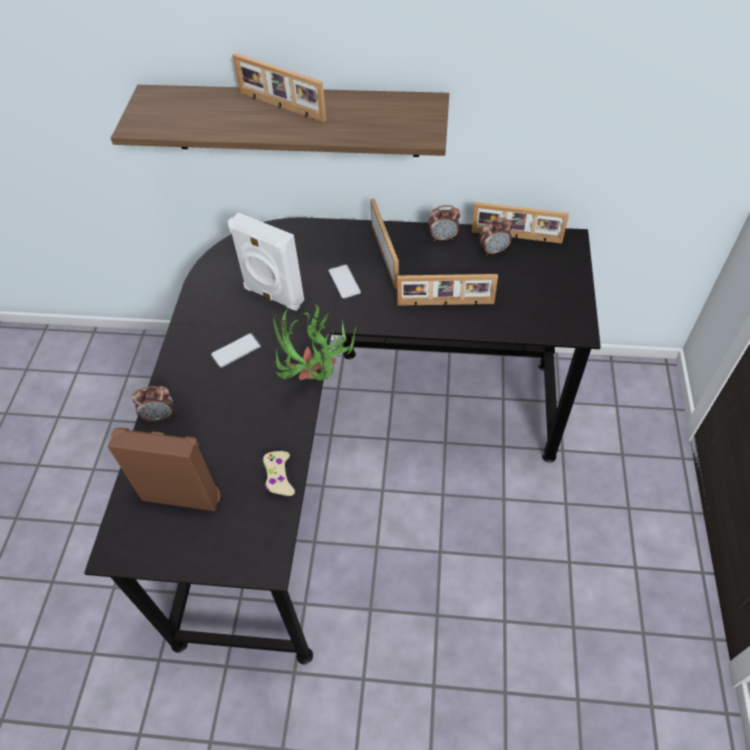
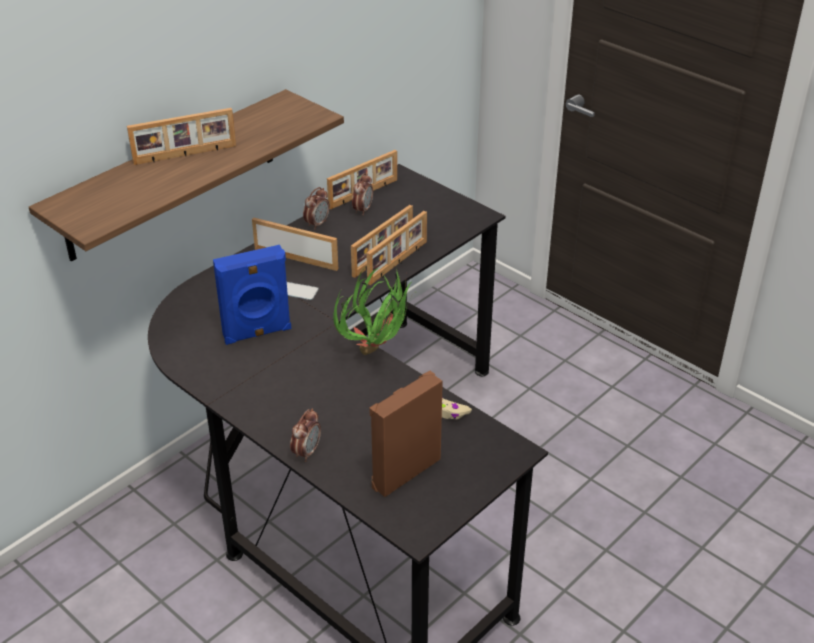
camera: 55 degrees left, 15 degrees down
(236, 350) = (291, 379): phone -> none
(273, 296) = (257, 333): white speaker -> blue speaker
(446, 319) = (398, 263): none -> picture frame

